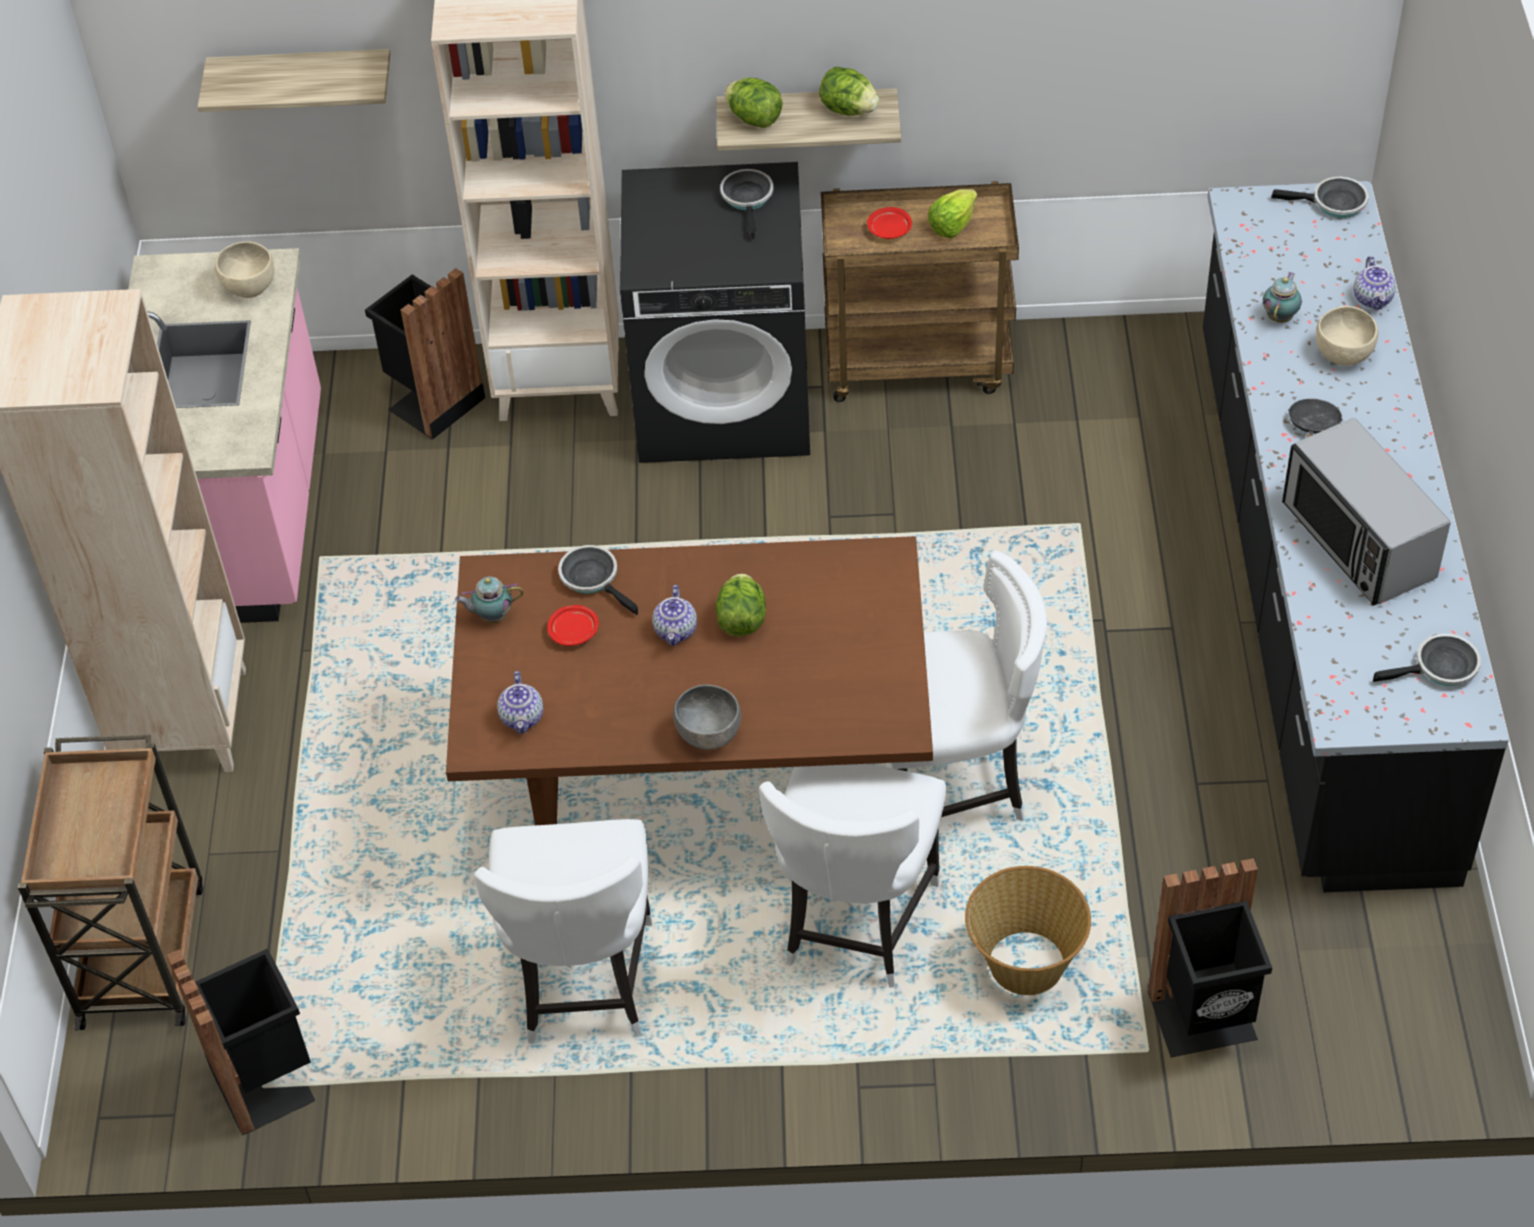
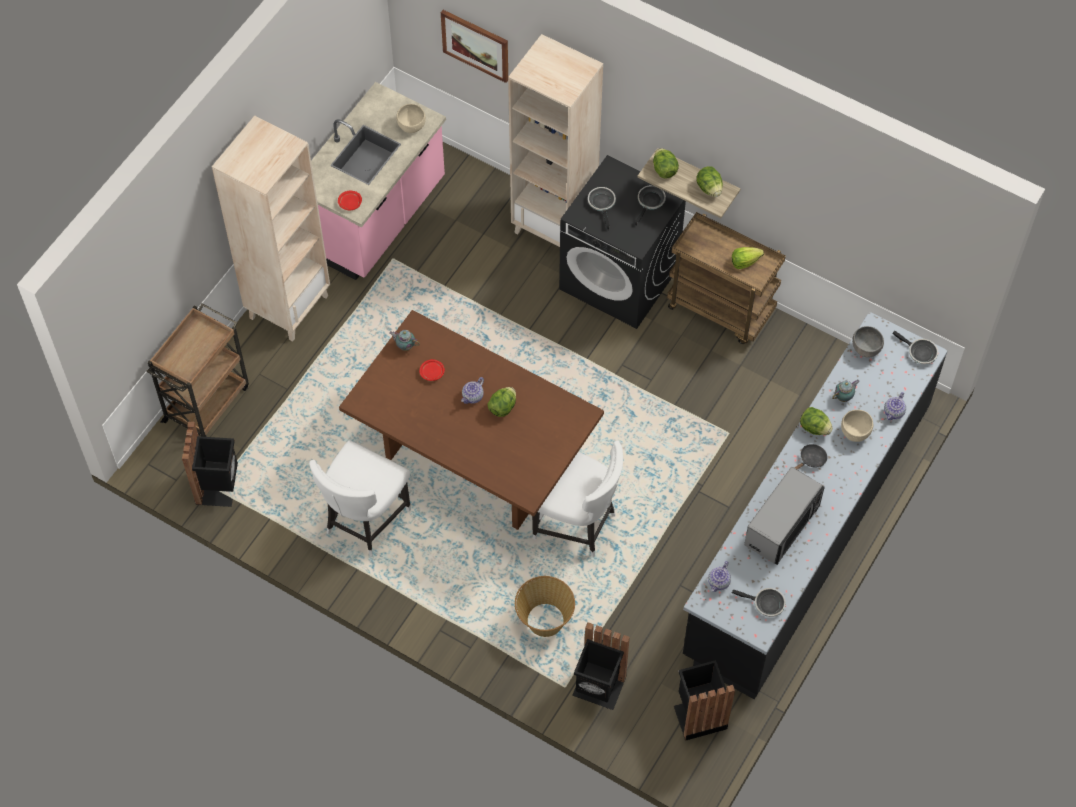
camera: 30 degrees right, 10 degrees up
(303, 78) = (476, 45): shelf -> picture
(433, 402) = (492, 206): black trash can -> black trash can (699, 715)
(523, 718) = (384, 400): teapot -> teapot (719, 582)
(593, 578) = (457, 352): frying pan -> frying pan (602, 204)
(709, 736) = (451, 452): grey bowl -> grey bowl (866, 349)
(854, 924) = (490, 560): white chair -> none
(889, 230) = (714, 248): red plate -> red plate (350, 203)
(1276, 380) = (814, 427): none -> lettuce
(1358, 541) = (782, 525): microwave -> microwave turned 150 degrees counterclockwise

